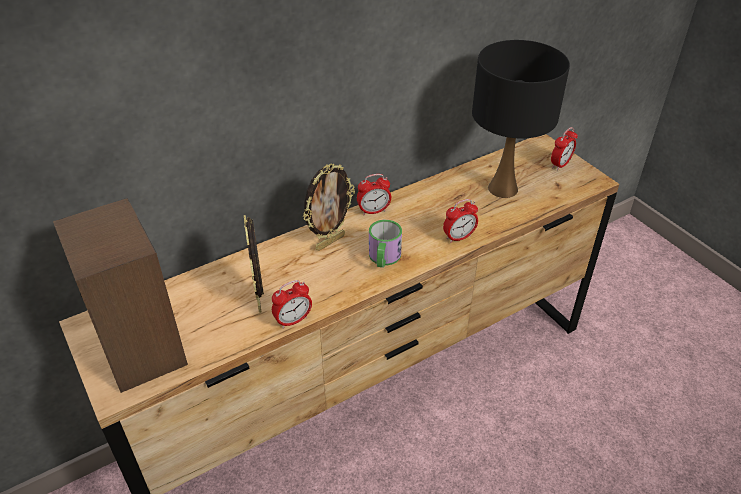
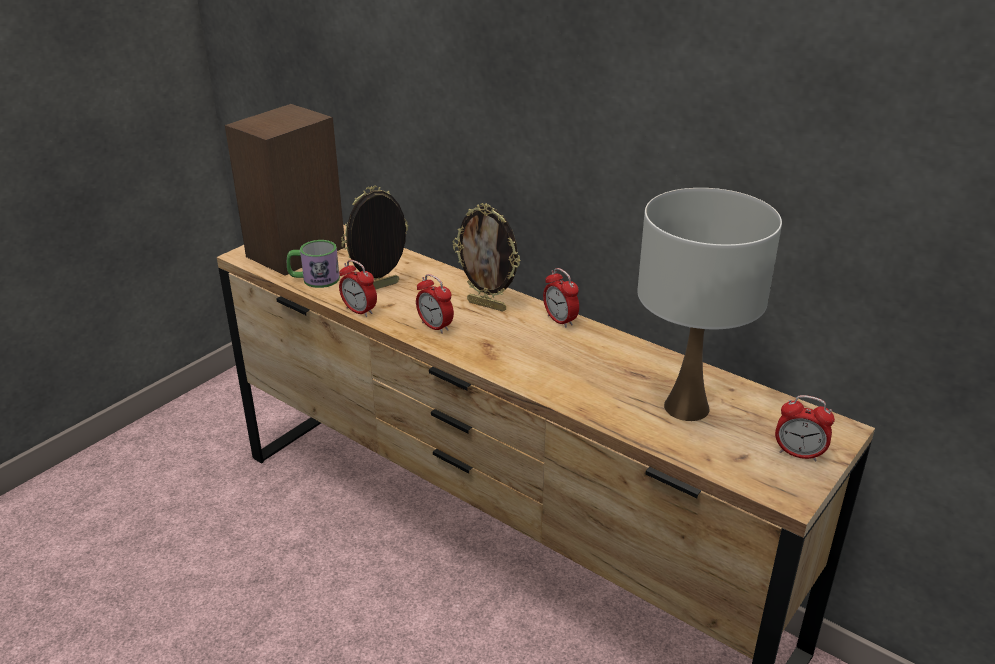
camera: 70 degrees right, 10 degrees down
(383, 258) = (481, 343): mug -> mug (314, 279)
(459, 237) = (554, 387): alarm clock -> alarm clock (435, 326)
(502, 188) = (687, 407): black table lamp -> white table lamp

